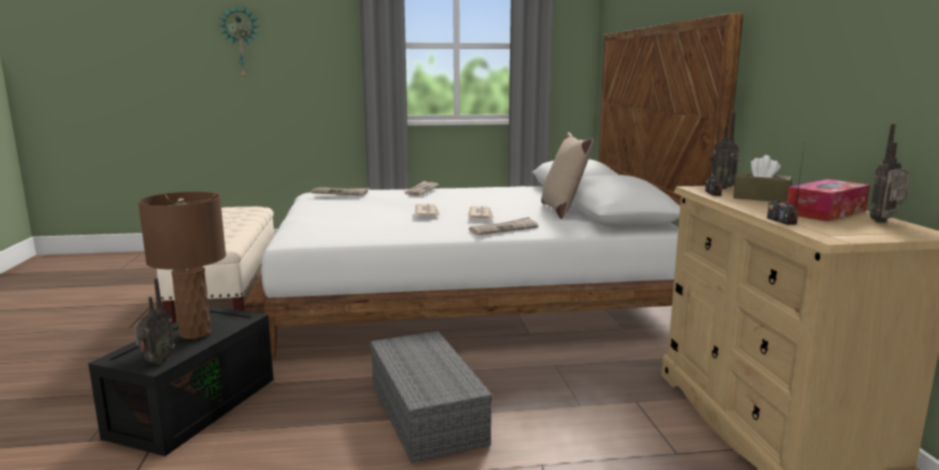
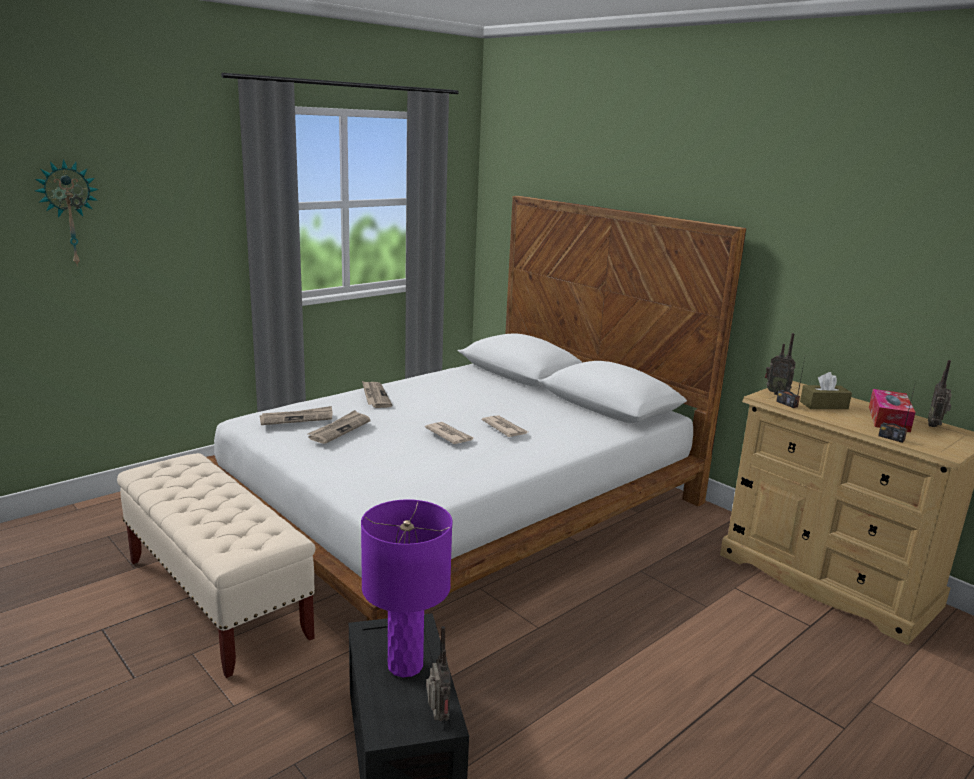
camera: 35 degrees left, 5 degrees up
(195, 333) = (405, 666): brown table lamp -> purple table lamp
(429, 413) = (617, 660): grey storage box -> none
(504, 229) = (556, 445): newspaper -> newspaper (339, 429)
(562, 210) = (554, 404): beige pillow -> none

